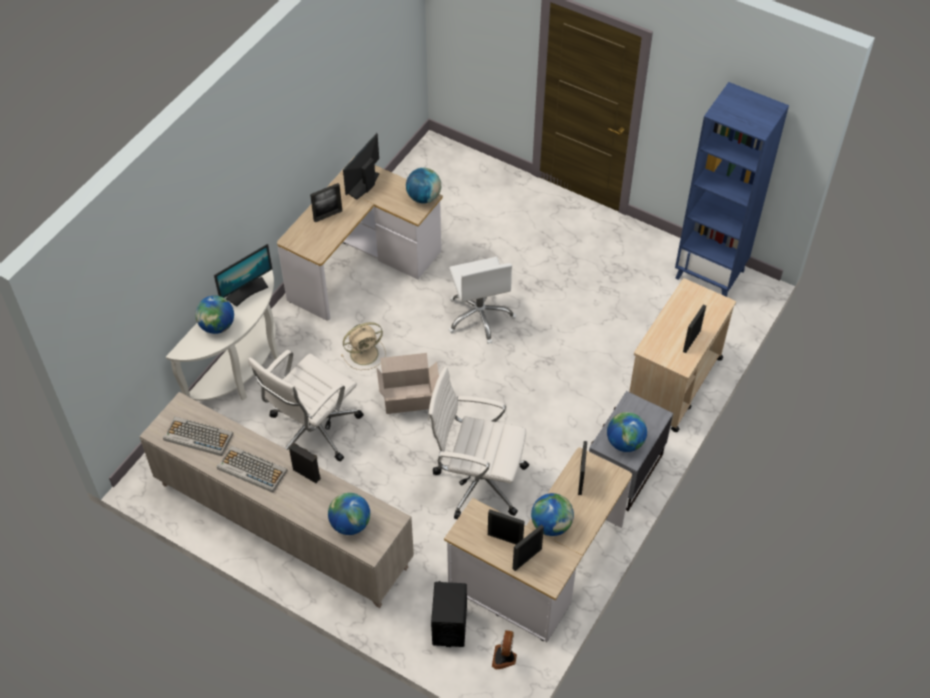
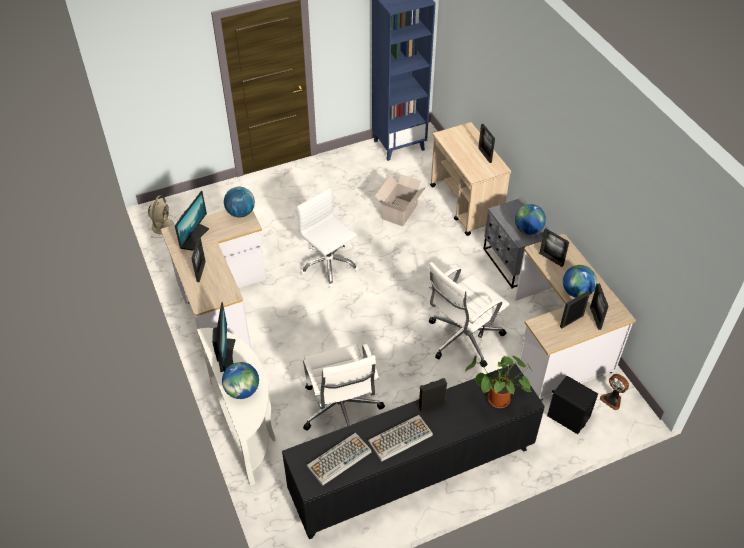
camera: 55 degrees left, 5 degrees down
(283, 526) = (412, 474): beige cabinet -> black cabinet
(350, 524) = (496, 401): globe -> potted plant
(364, 185) = (194, 237): monitor -> monitor turned 135 degrees counterclockwise
(365, 353) = (301, 343): beige fan -> beige fan (163, 225)
(409, 398) = (363, 339): cardboard box -> cardboard box (400, 211)
(480, 316) = (328, 265): white office chair -> white office chair turned 150 degrees counterclockwise

